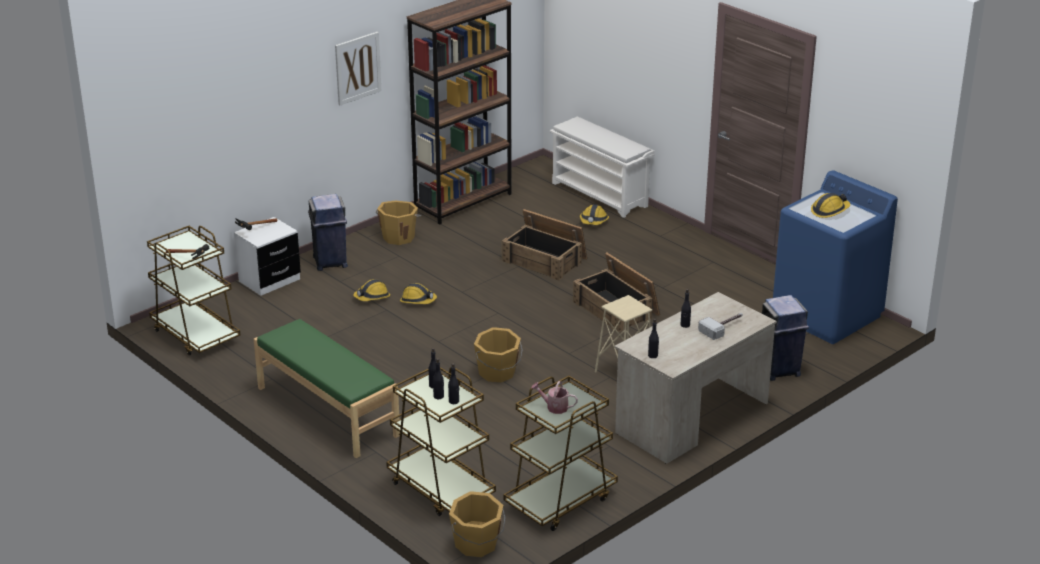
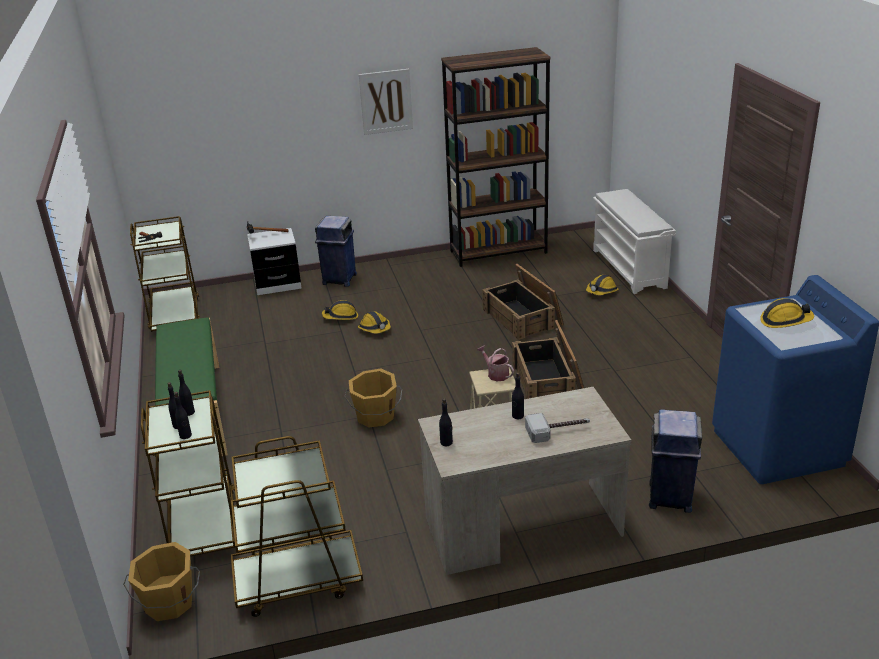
camera: 30 degrees right, 0 degrees up
(399, 237) = (415, 270): orange bucket -> none
(554, 407) = (271, 474): watering can -> watering can (496, 374)

